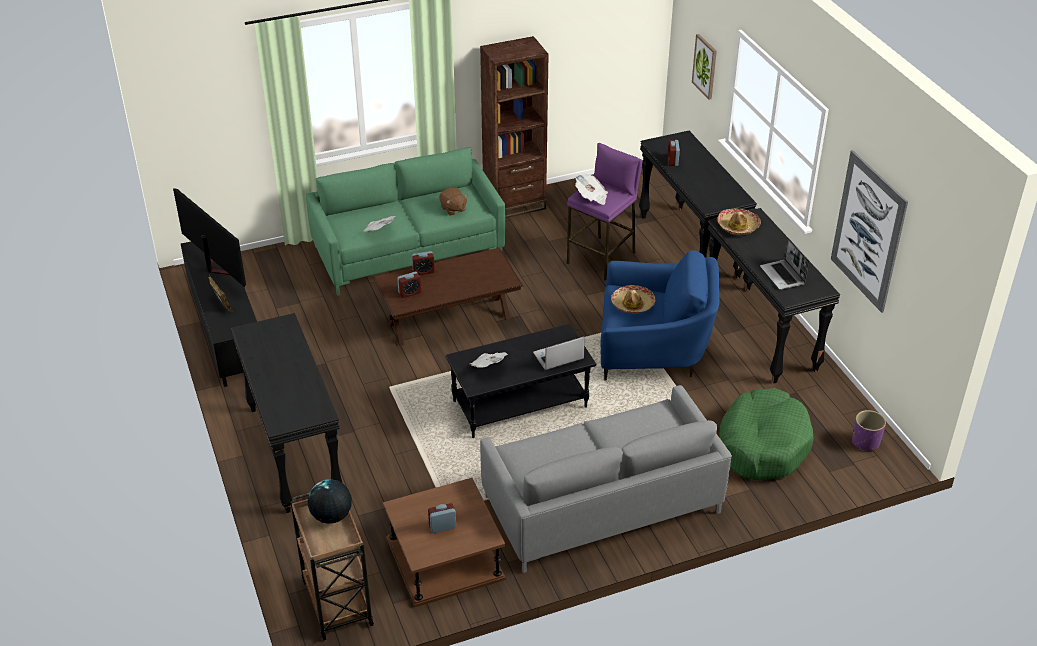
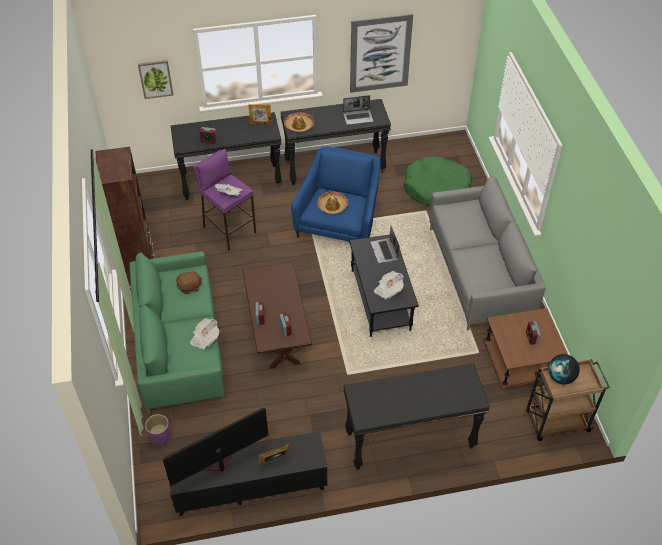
camera: 80 degrees left, 10 degrees up
(726, 195) = (260, 123): none -> picture frame
(865, 442) = (441, 147): purple planter -> purple planter (160, 436)

